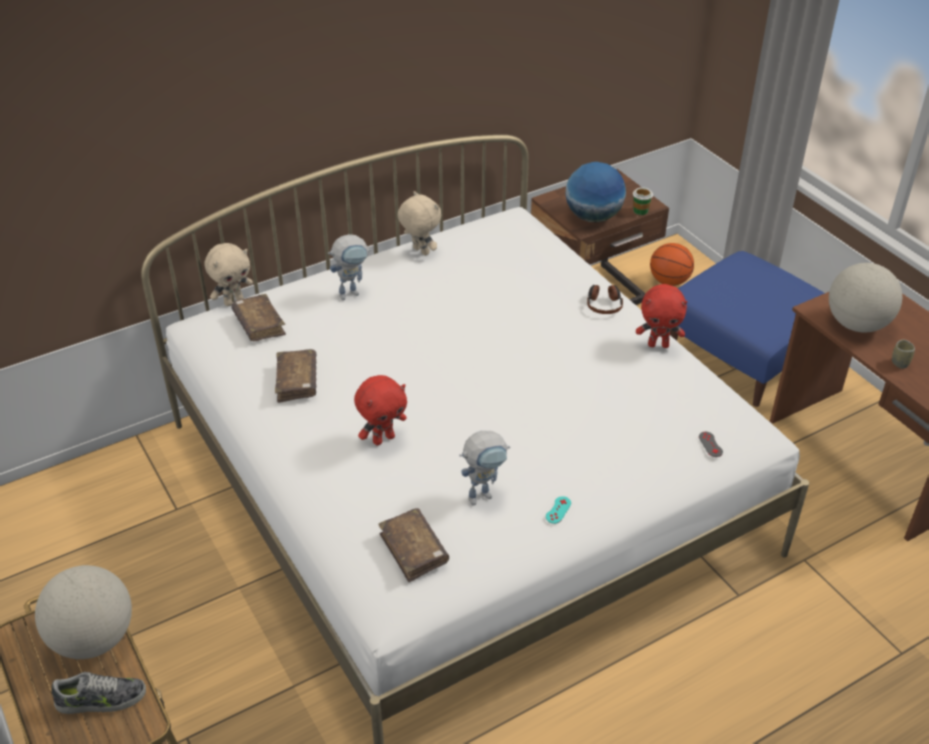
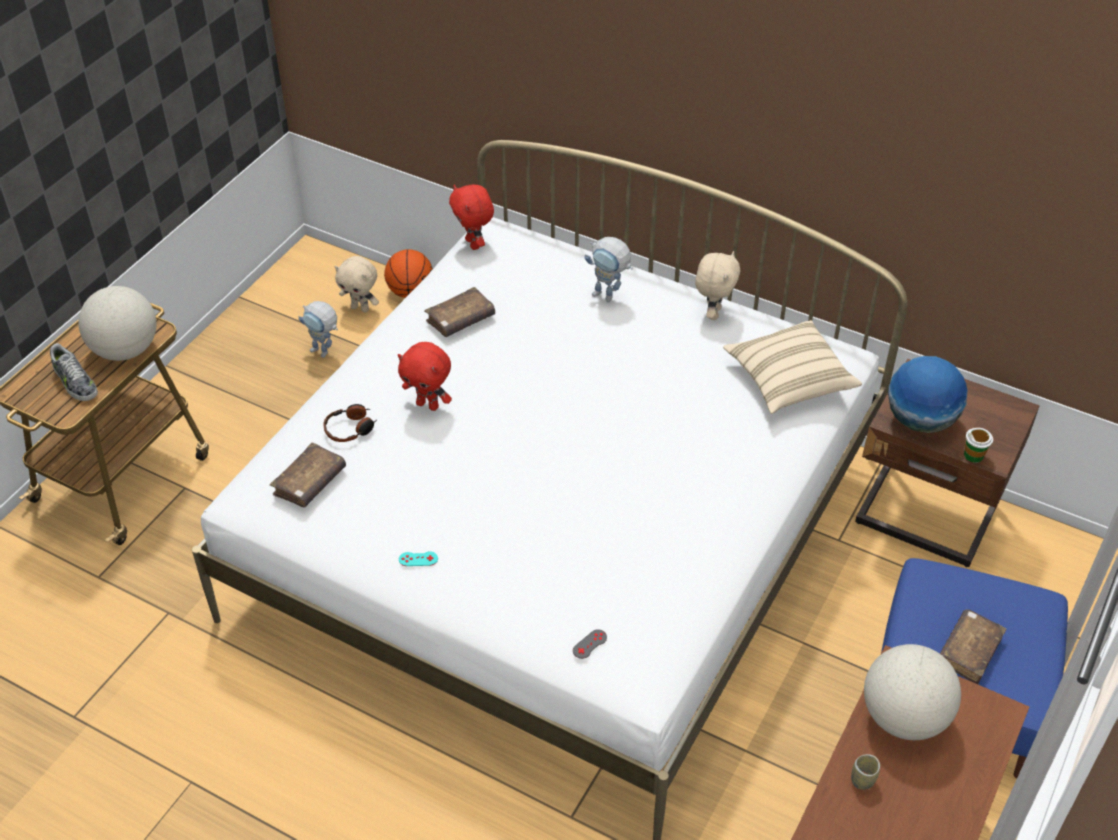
camera: 60 degrees right, 5 degrees up
(233, 301) = (540, 233): beige plush toy -> beige plush toy (360, 308)
(259, 324) = (516, 262): brown book -> brown book (969, 651)
(484, 494) = (404, 500): toy robot -> toy robot (324, 353)
(521, 247) = (789, 380): none -> beige pillow
(604, 304) = (748, 481): headphones -> headphones (350, 429)
(658, 344) = (719, 549): red plush toy -> red plush toy (474, 244)
(668, 281) = (1027, 575): basketball -> basketball (410, 291)

